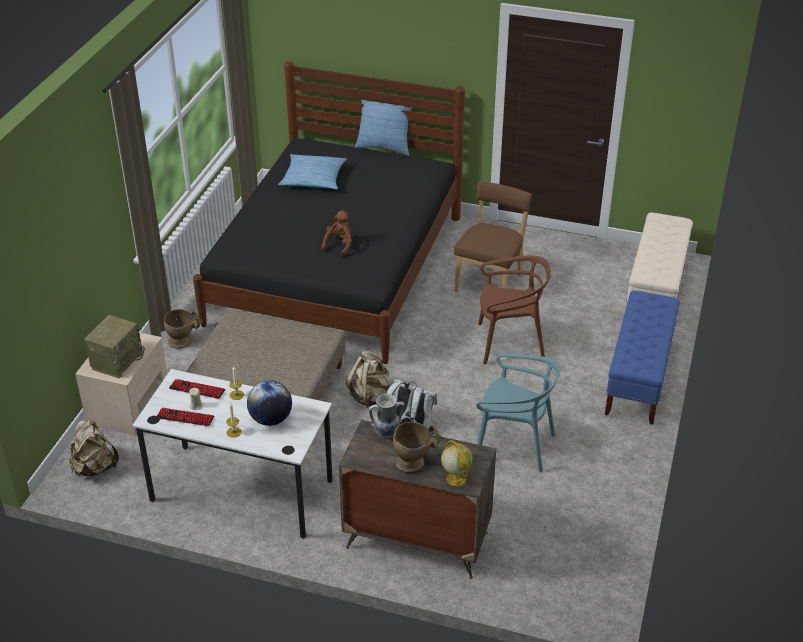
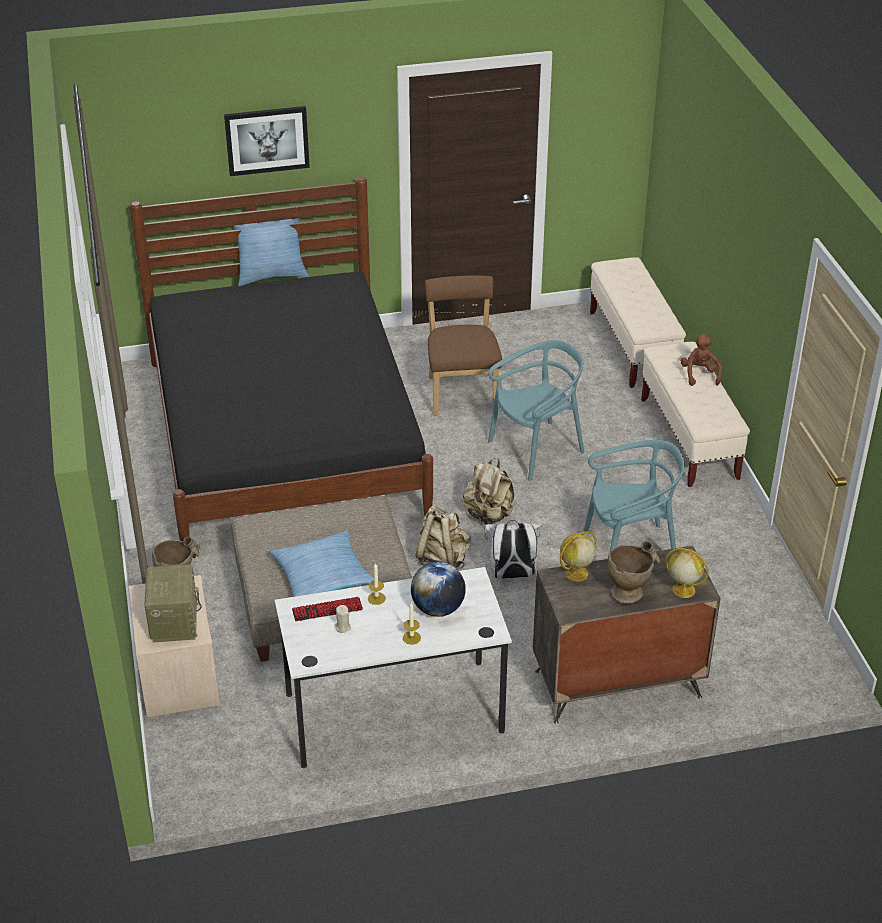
camera: 30 degrees left, 0 degrees up
(94, 467) = (202, 760): beige backpack -> beige backpack (488, 515)
(185, 418) = (344, 645): keyboard -> none
(313, 178) = (227, 335): pillow -> pillow (322, 575)
(339, 245) = (327, 399): brown plush toy -> brown plush toy (699, 375)
(386, 434) = (576, 574): vase -> globe
(393, 38) = (267, 140): none -> picture
(509, 343) = (536, 449): brown chair -> turquoise chair
(638, 378) = (689, 439): blue bench -> beige bench

